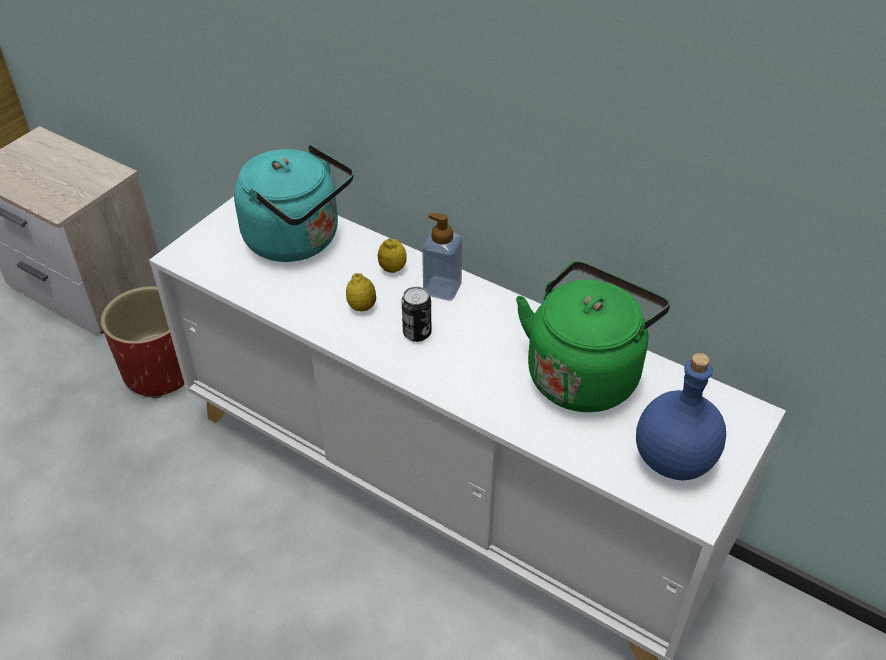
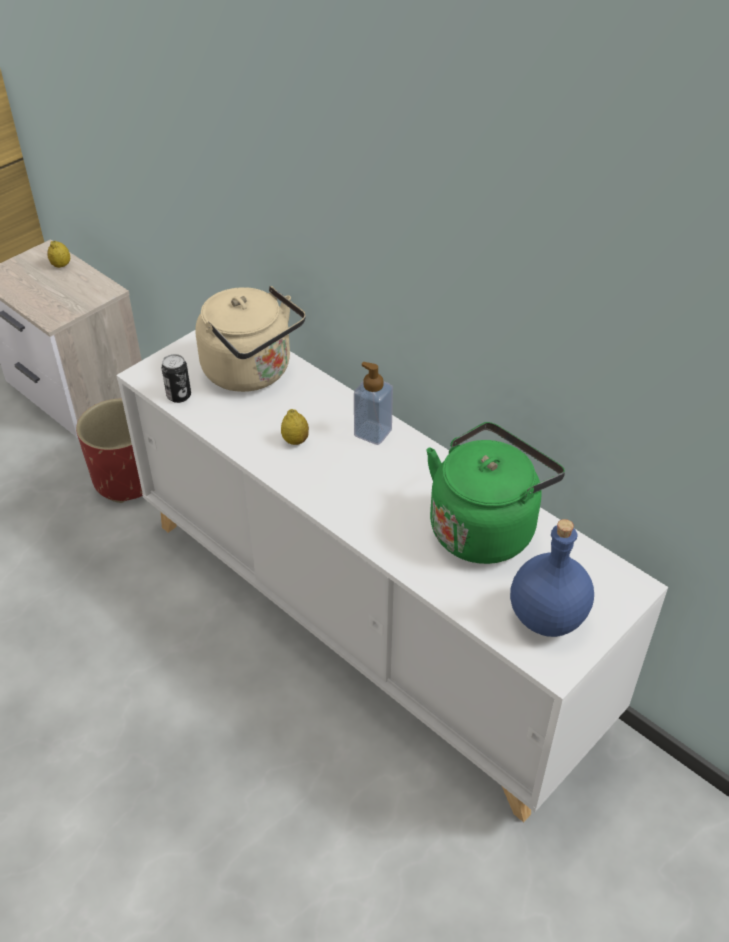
camera: 10 degrees right, 0 degrees up
(298, 240) = (252, 373): turquoise kettle -> beige kettle
(392, 268) = (332, 409): lemon -> lemon (61, 265)
(417, 333) = (339, 471): can -> can (179, 396)

